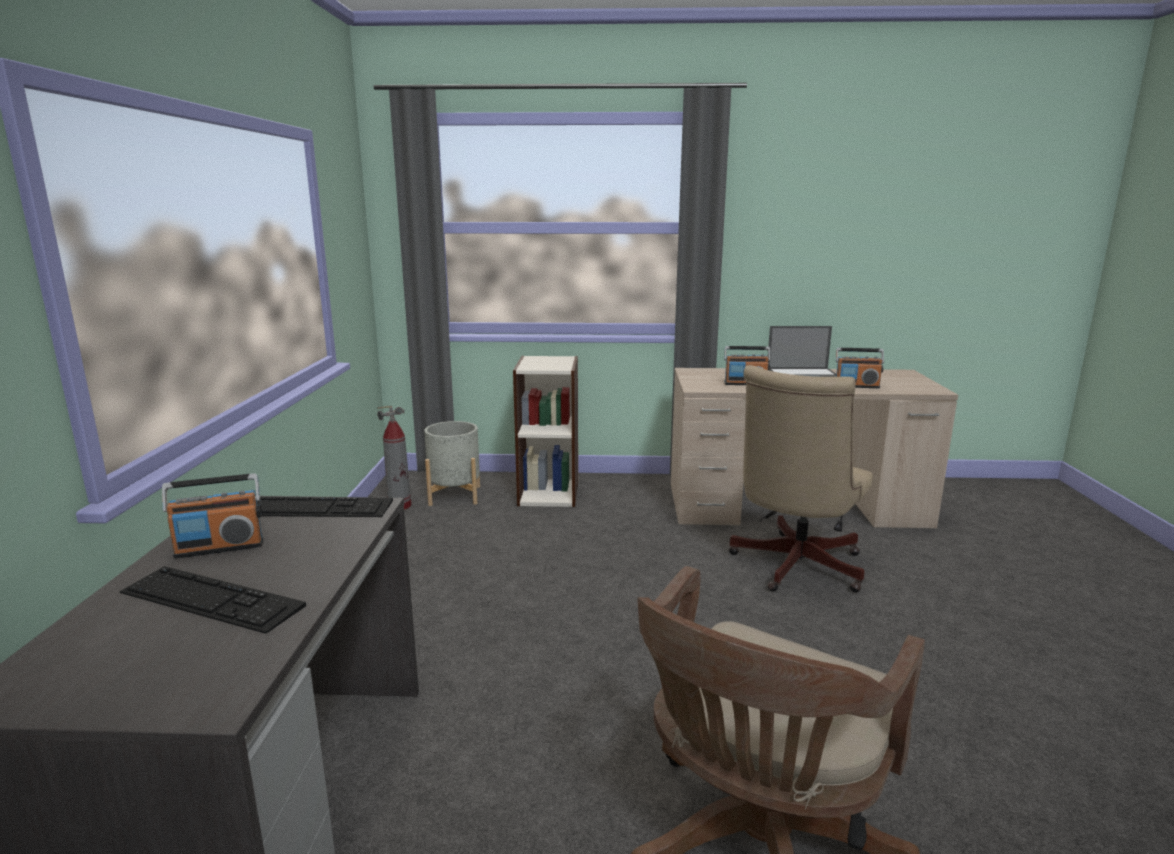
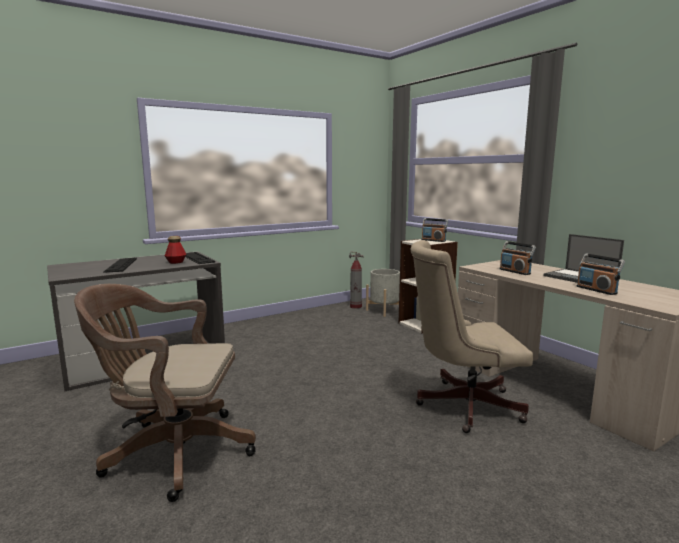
camera: 55 degrees right, 5 degrees down
(220, 548) = (156, 259): radio -> radio (433, 240)
(315, 534) = (176, 262): none -> bottle

